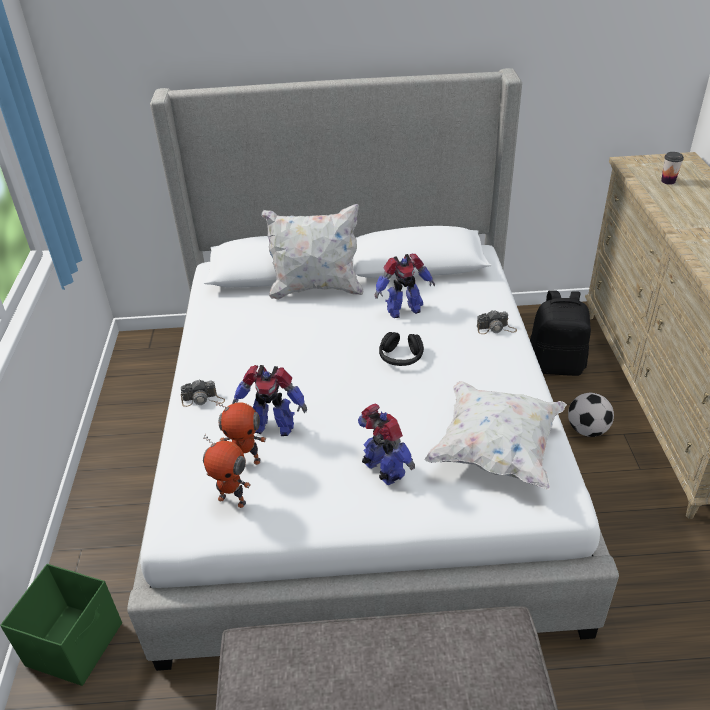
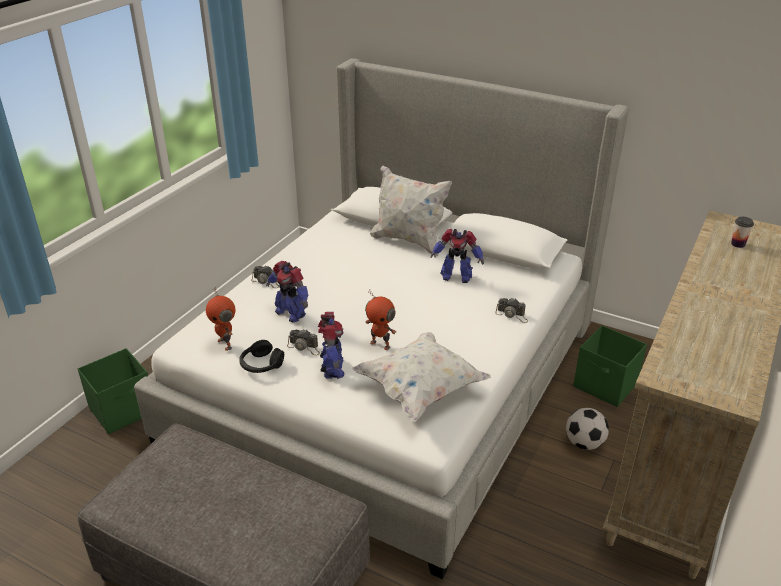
camera: 30 degrees right, 5 degrees down
(246, 460) = (255, 325): toy robot -> toy robot (381, 344)
(328, 459) = (304, 347): none -> camera
(401, 357) = (419, 306): black headphones -> black headphones (261, 365)
(555, 365) = (606, 386): black backpack -> green storage box

